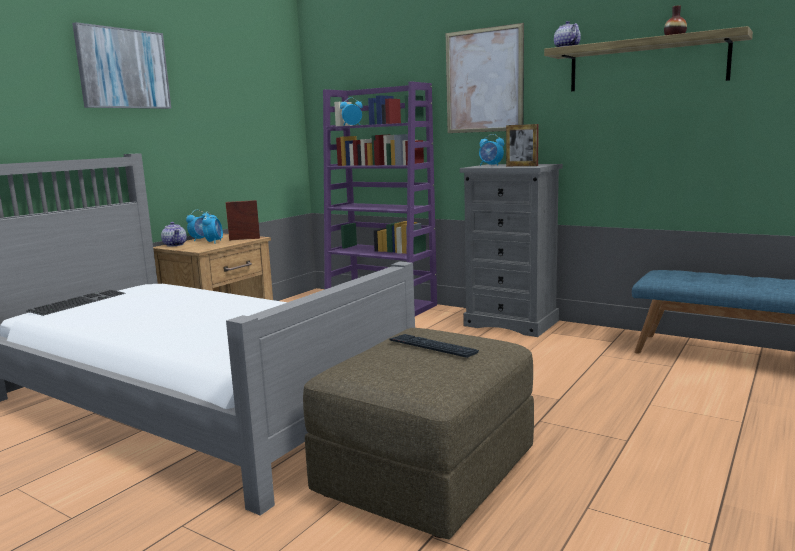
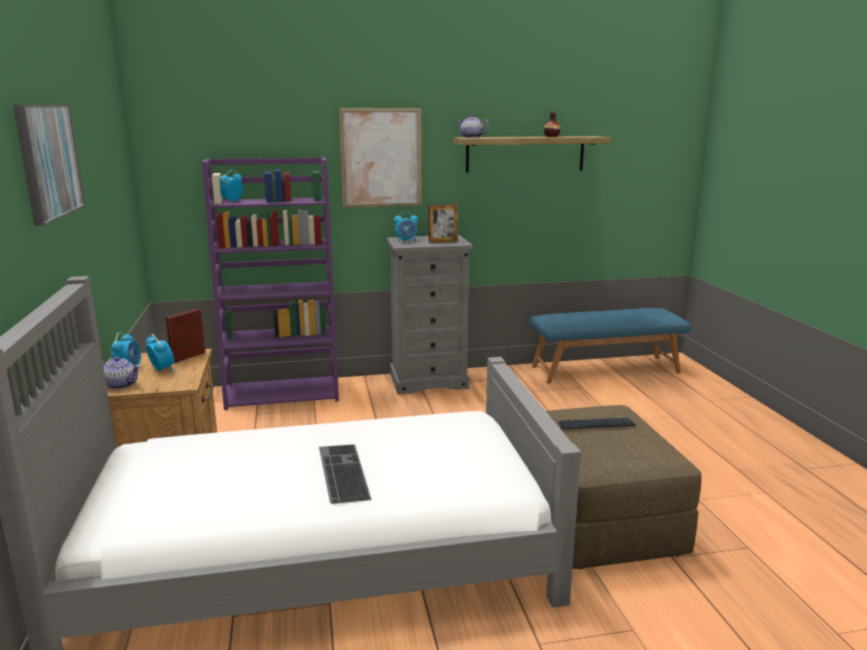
camera: 45 degrees left, 5 degrees up
(77, 302) = (124, 496): keyboard -> keyboard (341, 472)

